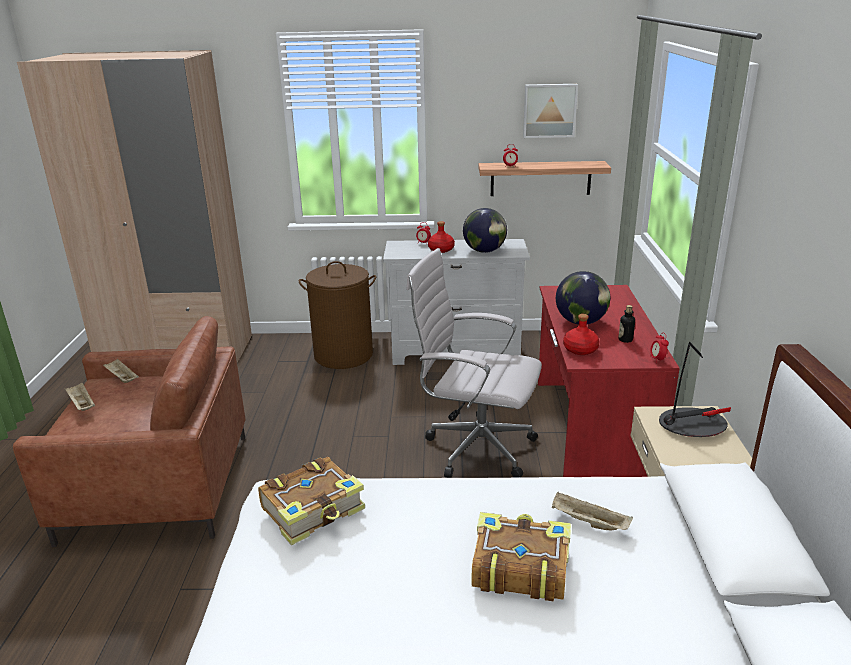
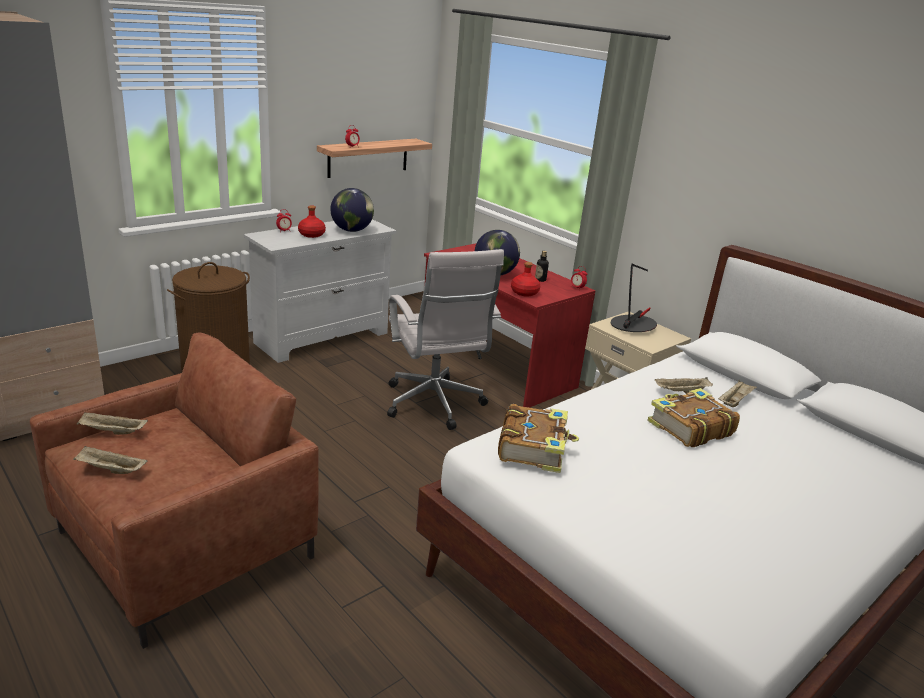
camera: 45 degrees left, 0 degrees up
(475, 448) = (435, 405): white office chair -> white office chair turned 90 degrees counterclockwise
(549, 110) = (374, 92): picture -> none
(645, 564) = (734, 401): none -> beige tray

